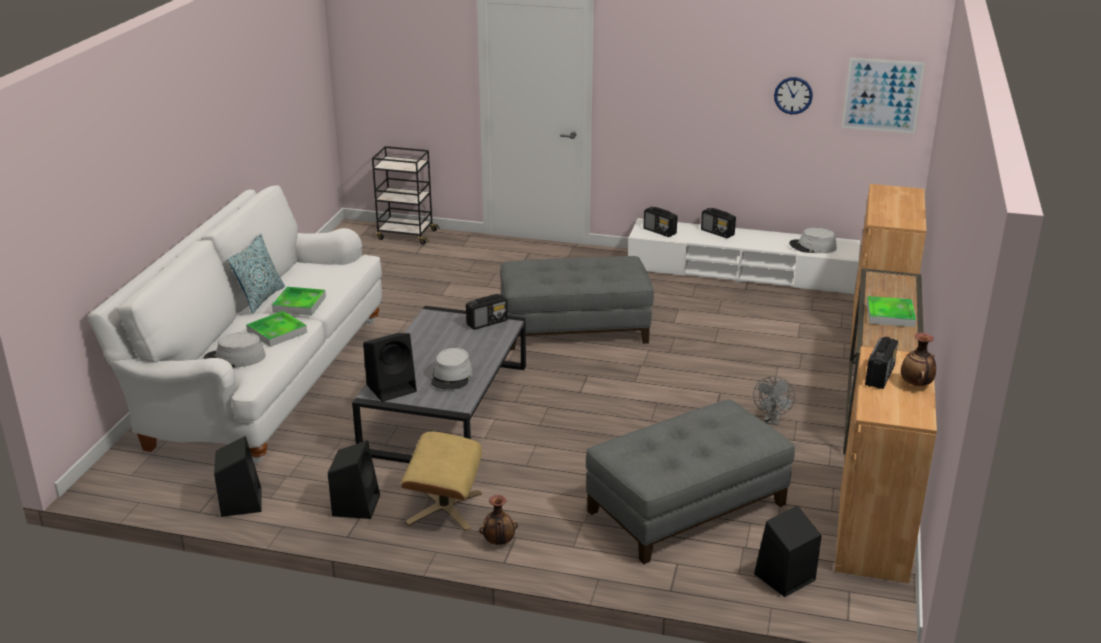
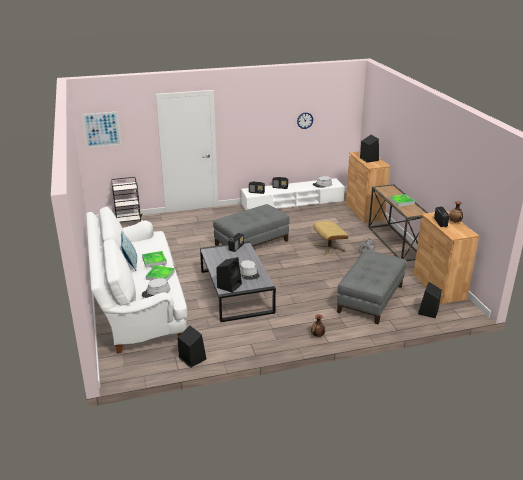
camera: 30 degrees left, 0 degrees up
(356, 504) = (244, 341): black speaker -> black speaker (368, 159)
(443, 508) = (281, 330): beige ottoman -> beige ottoman (329, 248)
(882, 95) = (340, 114): picture -> picture (101, 129)

